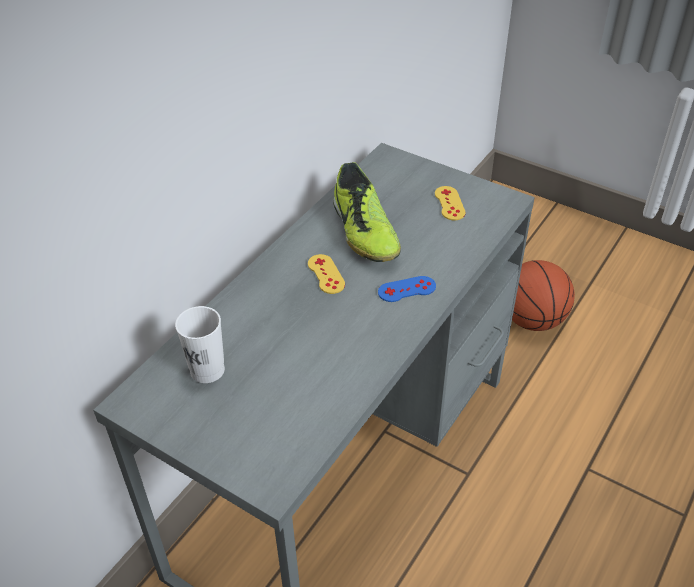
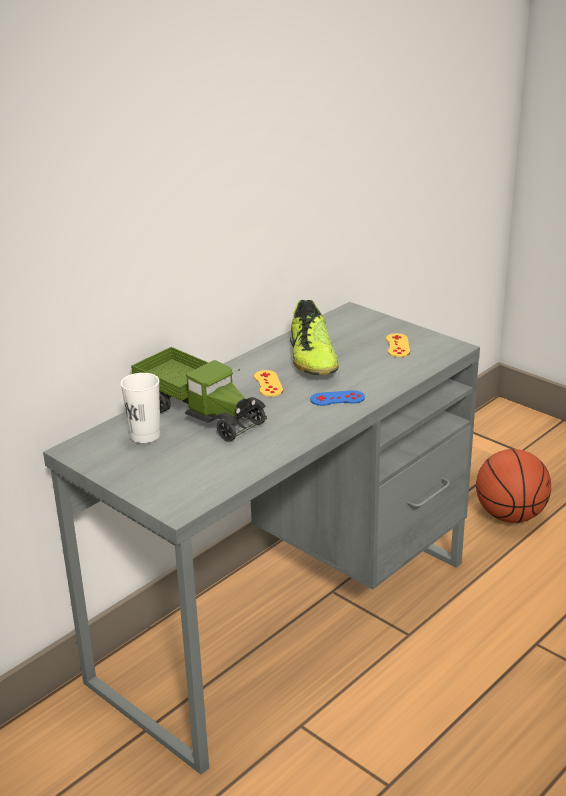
camera: 10 degrees right, 15 degrees down
(261, 325) = (200, 412): none -> toy truck

